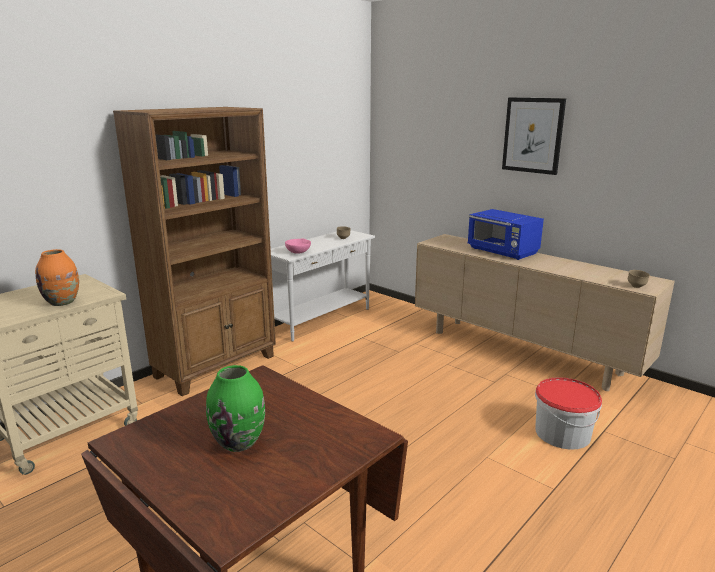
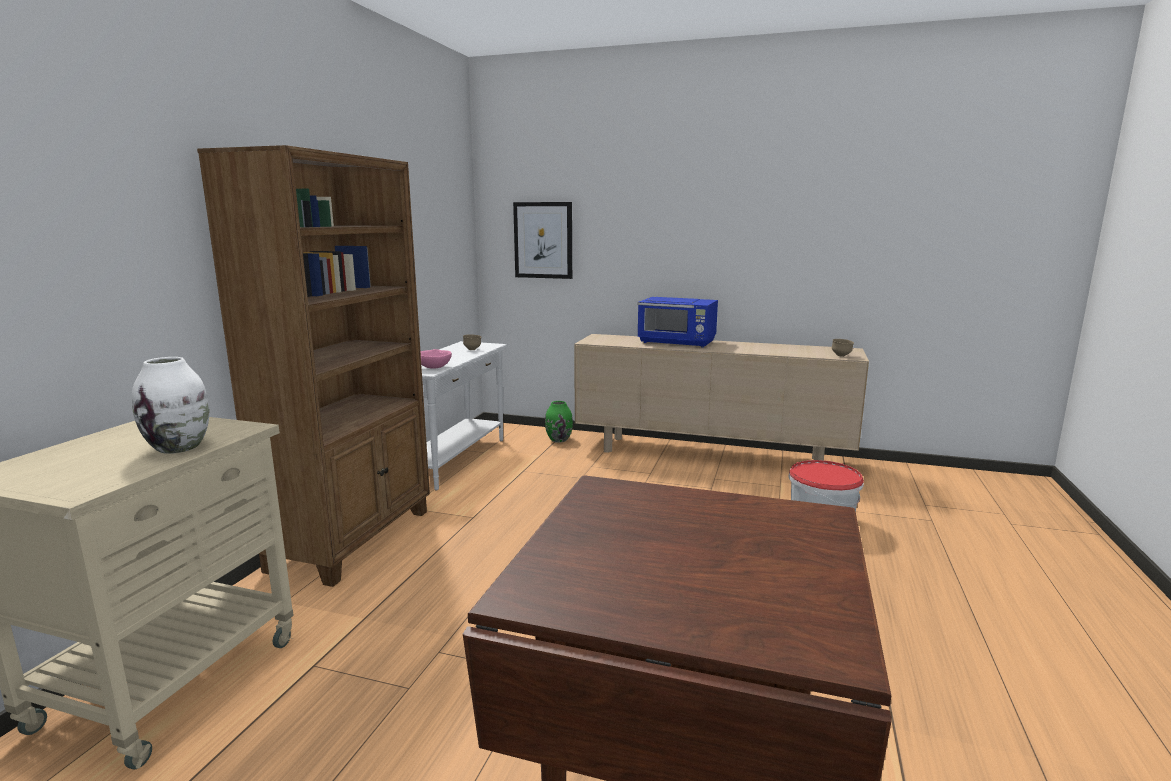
camera: 25 degrees left, 5 degrees down
(62, 302) = (179, 447): orange vase -> white vase
(239, 442) = (688, 557): green vase -> green vase (559, 440)
(533, 135) = (694, 209): picture -> picture (543, 240)

